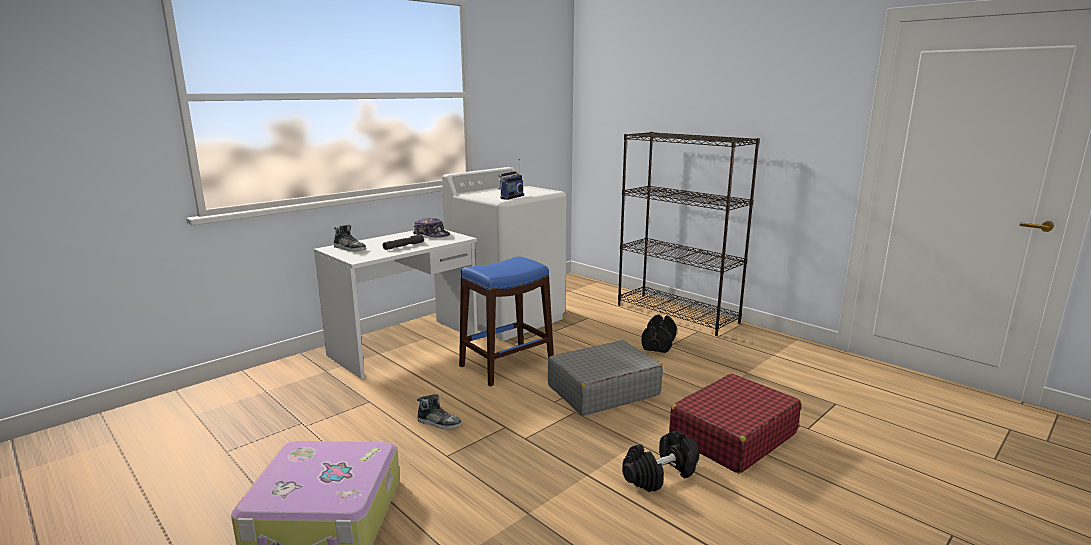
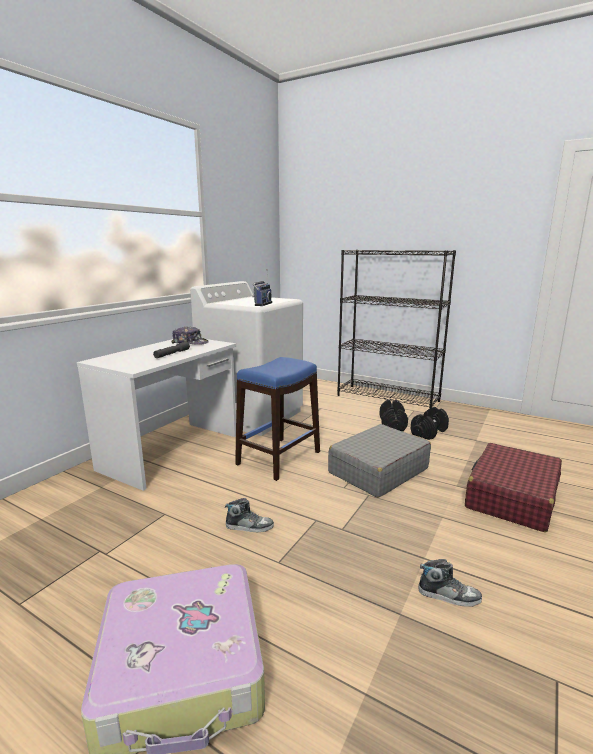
camera: 15 degrees left, 0 degrees up
(349, 248) = (117, 359): shoe -> shoe (449, 595)
(660, 475) = (485, 546): black dumbbell -> black dumbbell (429, 432)

